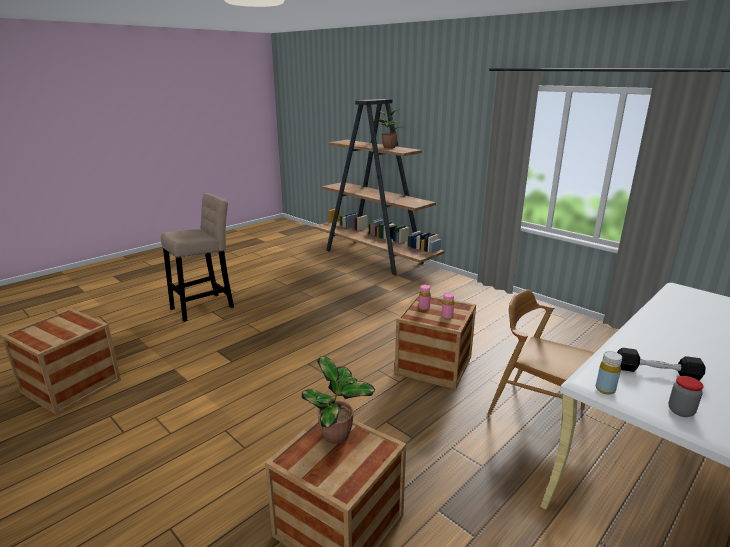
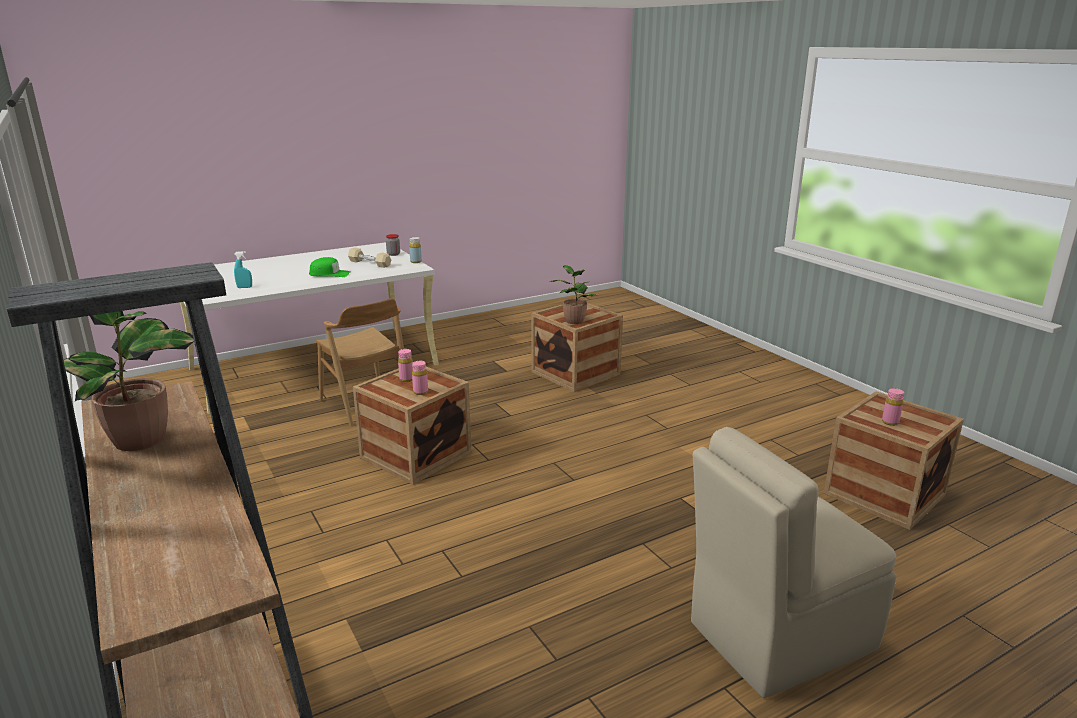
camera: 165 degrees left, 0 degrees up
(67, 327) = (890, 422): none -> pink bottle
(205, 306) = (777, 637): beige stool -> beige chair
(651, 338) = (330, 274): none -> green cap
(656, 372) = (369, 263): black dumbbell -> beige dumbbell
(677, 303) = (244, 287): none -> turquoise spray bottle

